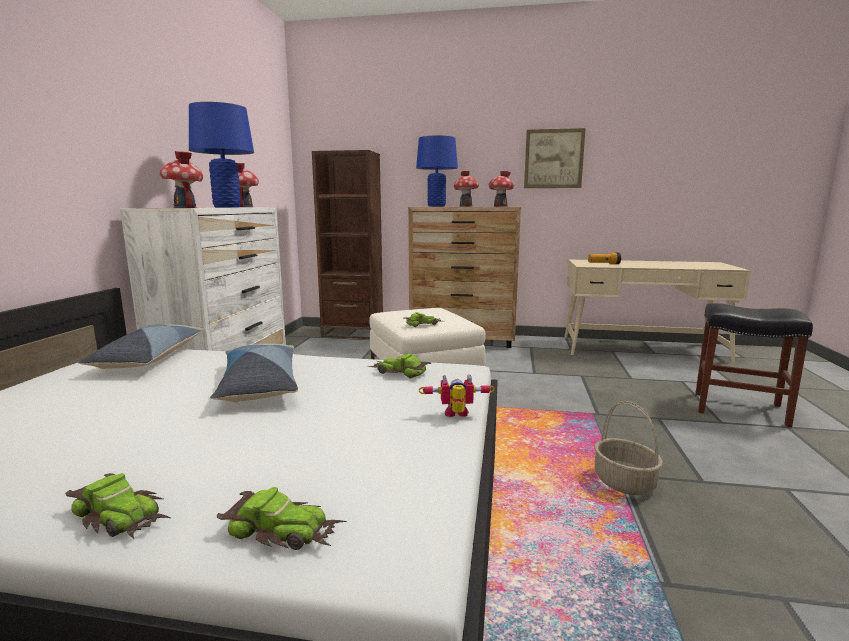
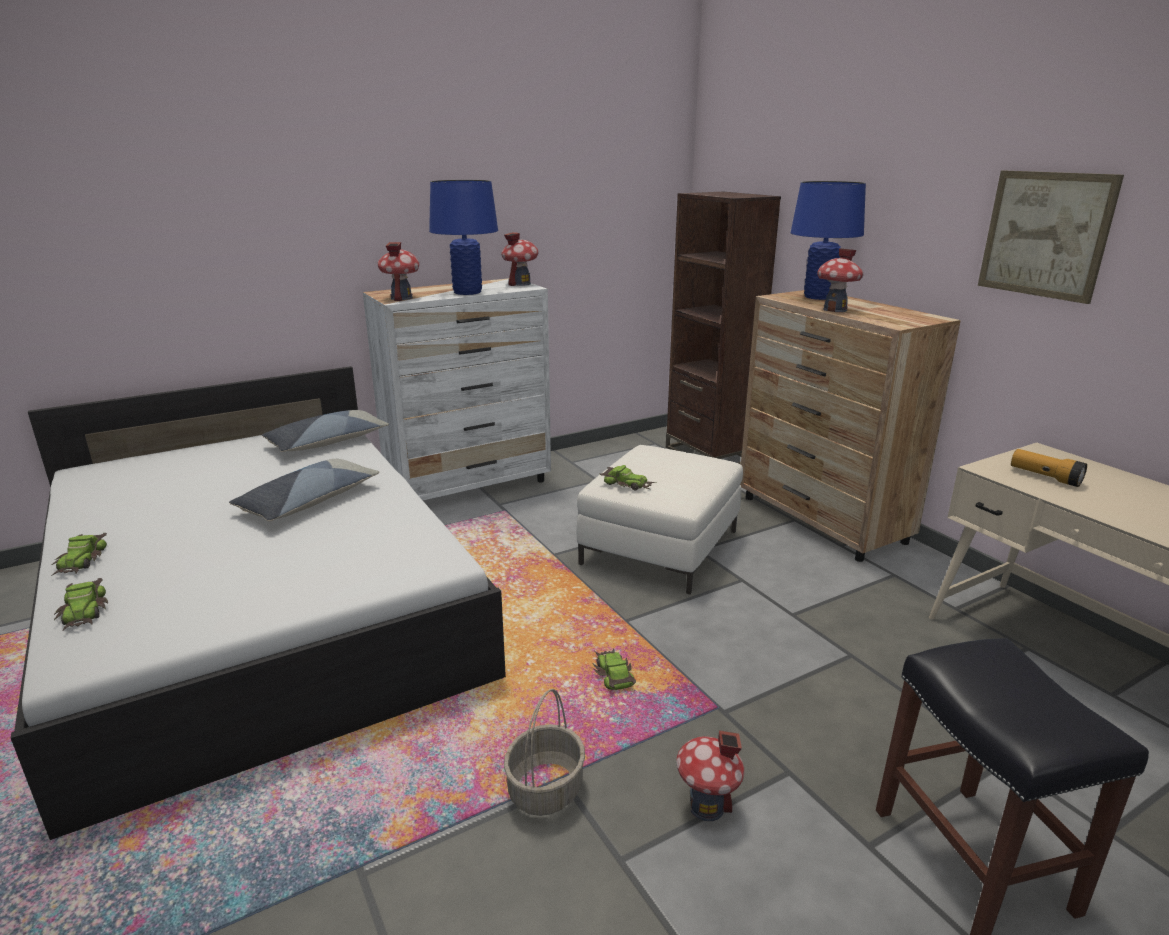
camera: 50 degrees right, 10 degrees up
(399, 372) = (396, 537): toy car -> toy car (613, 673)
(456, 416) = (311, 601): toy robot -> none
(500, 206) = (890, 319): toy house -> toy house (706, 807)

